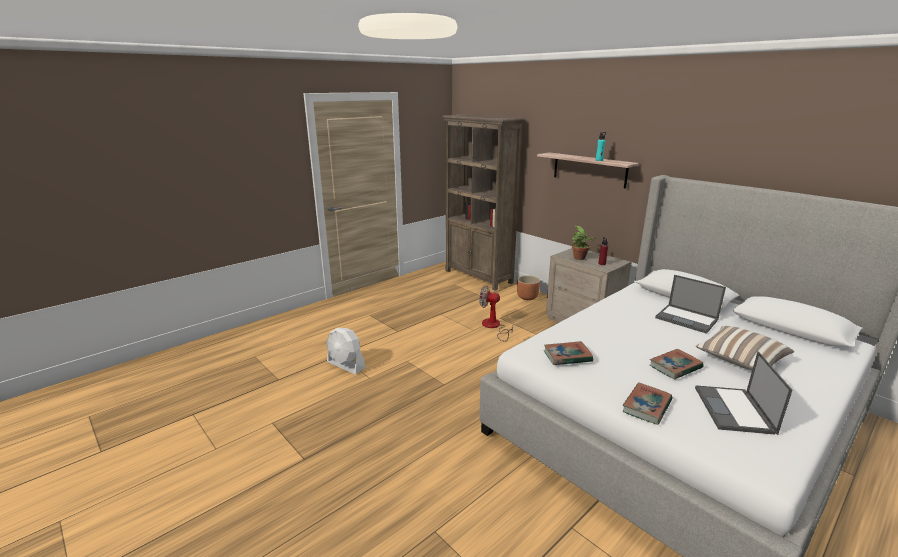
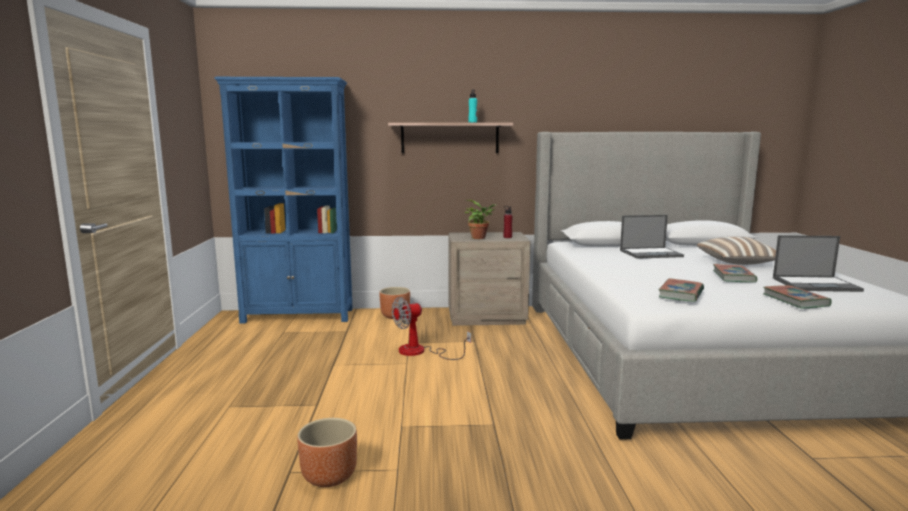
camera: 50 degrees left, 10 degrees down
(346, 365) = (330, 476): white fan -> brown planter
(478, 277) = (299, 316): brown bookcase -> blue bookcase
(734, 410) = (816, 284): laptop -> laptop turned 45 degrees counterclockwise

